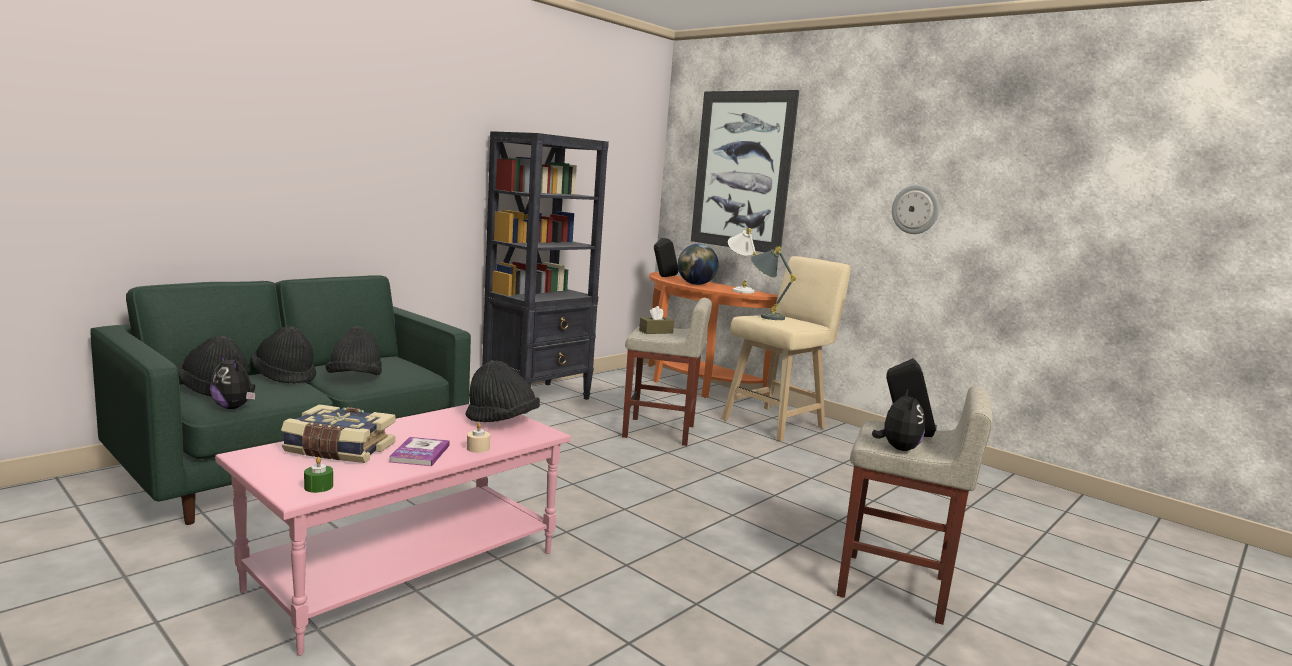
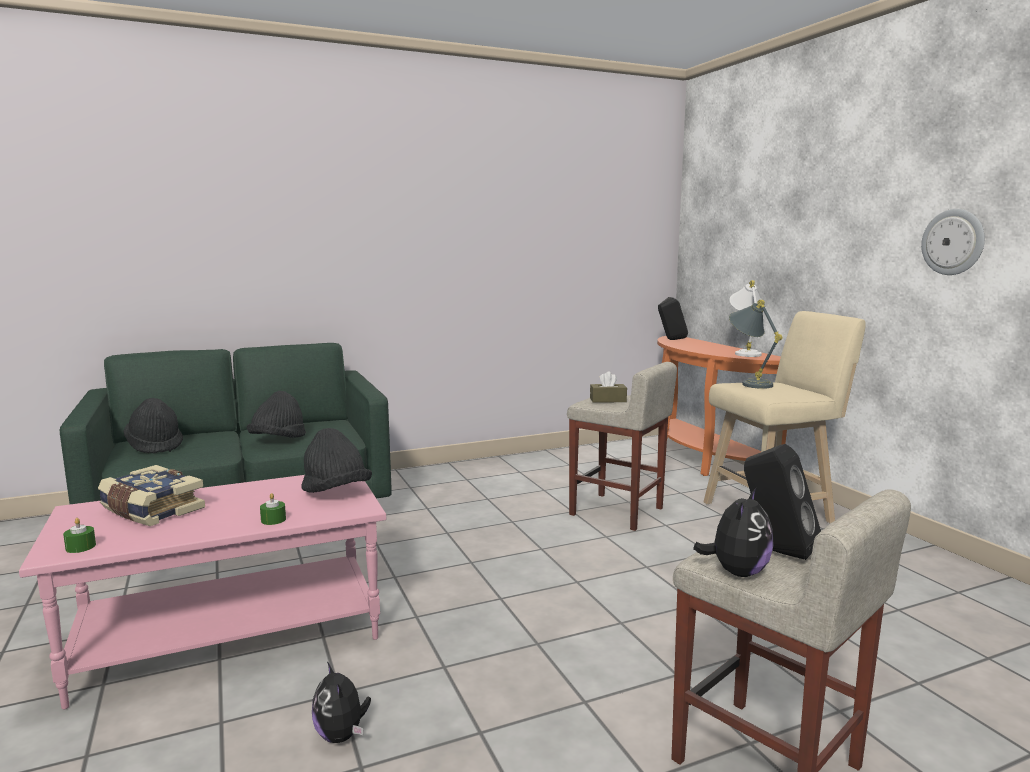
camera: 25 degrees right, 0 degrees up
(234, 407) = (147, 462): plush toy -> plush toy (342, 735)
(285, 376) = (225, 436): black hat -> none
(420, 453) = (213, 521): book -> none
(478, 448) = (273, 520): beige candle -> green candle
(538, 397) = (518, 465): black bookcase -> none
(696, 284) = (698, 347): globe -> none
(742, 170) = (752, 215): picture -> none

